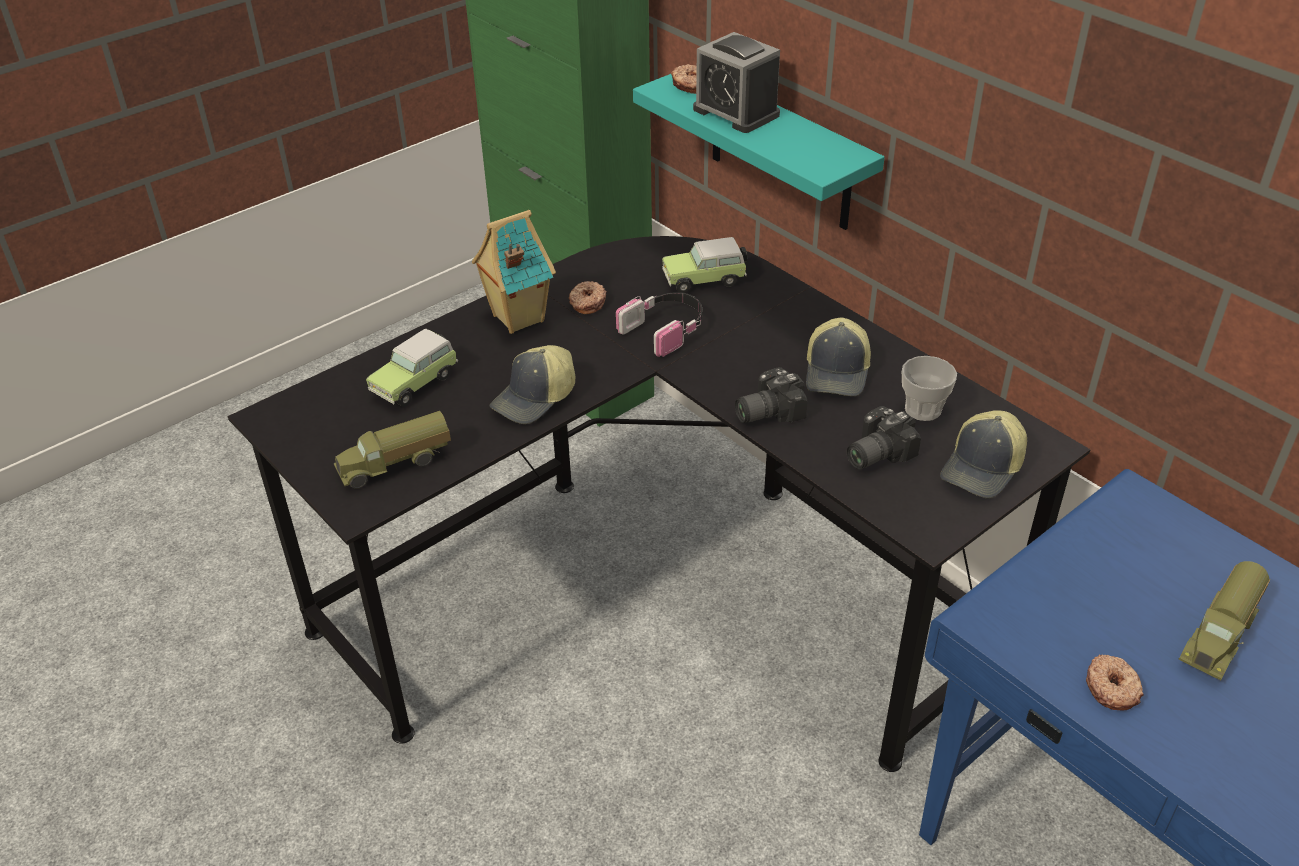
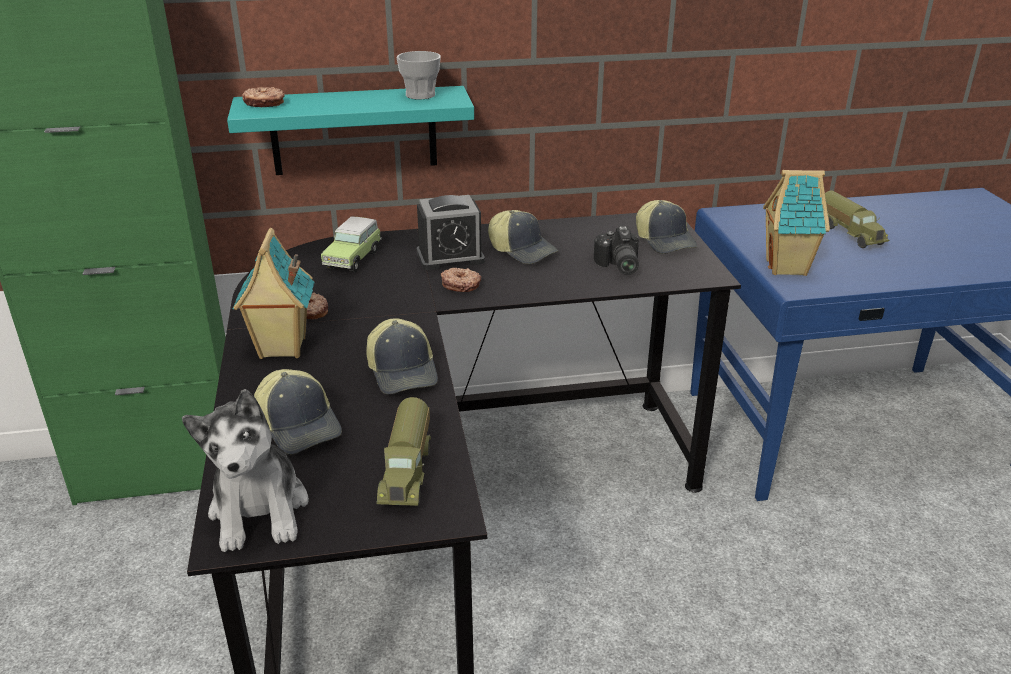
camera: 60 degrees left, 10 degrees down
(305, 414) = (260, 510): none -> plush toy
(417, 382) = (300, 426): toy car -> cap
(665, 330) = (391, 292): headphones -> none
(736, 112) = (331, 102): alarm clock -> alarm clock (450, 257)
(765, 411) = (534, 286): camera -> none
(923, 409) = (591, 238): cup -> cup (420, 95)
(1033, 599) = (788, 268): none -> toy house
(1112, 688) = (873, 272): donut -> donut (461, 285)

